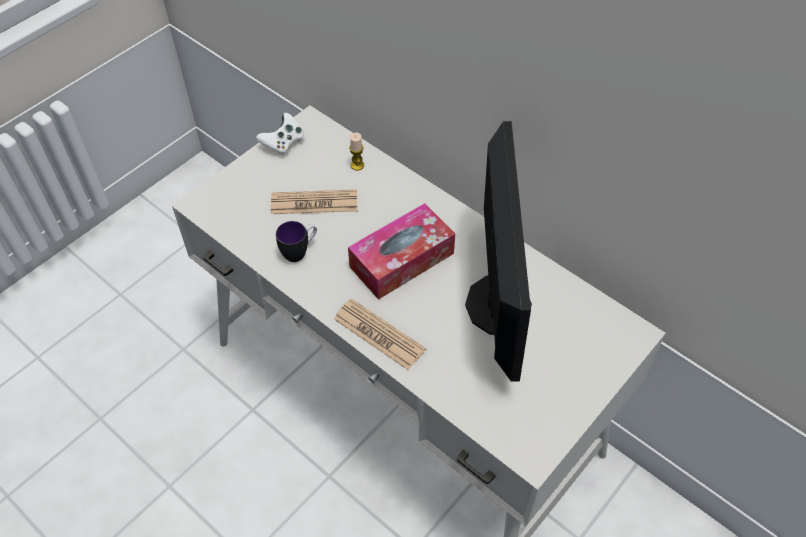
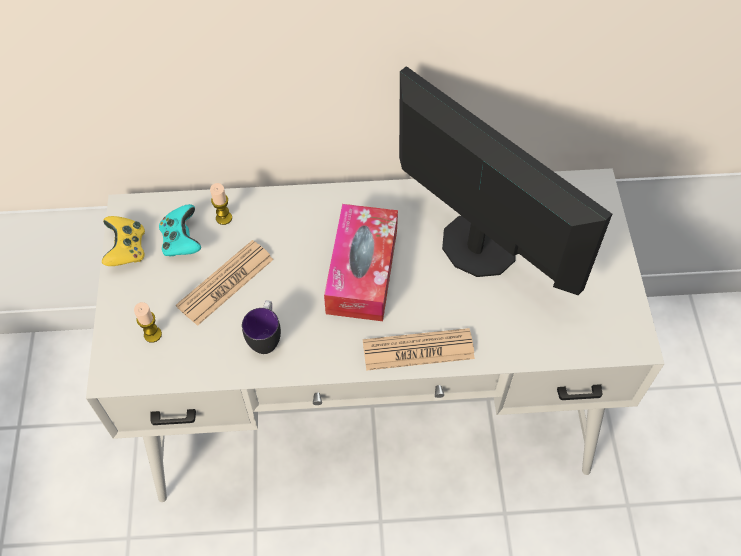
camera: 45 degrees left, 5 degrees up
(242, 200) = (152, 334): none -> candle
(283, 143) = (127, 250): white game controller -> yellow game controller
(318, 160) = (182, 241): none -> turquoise game controller

